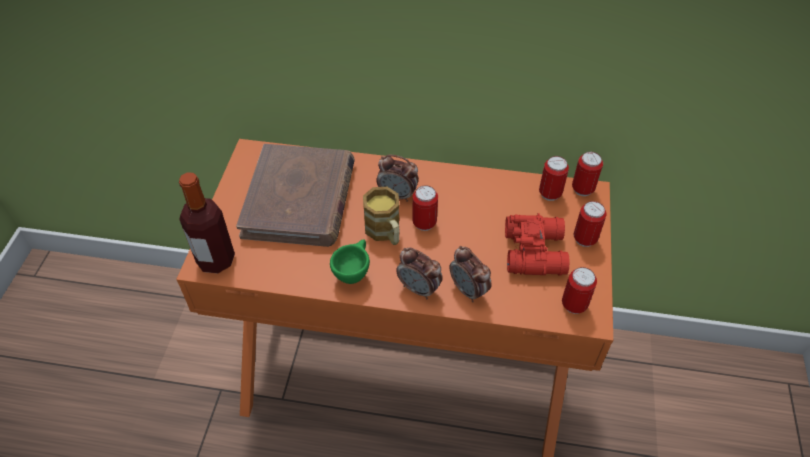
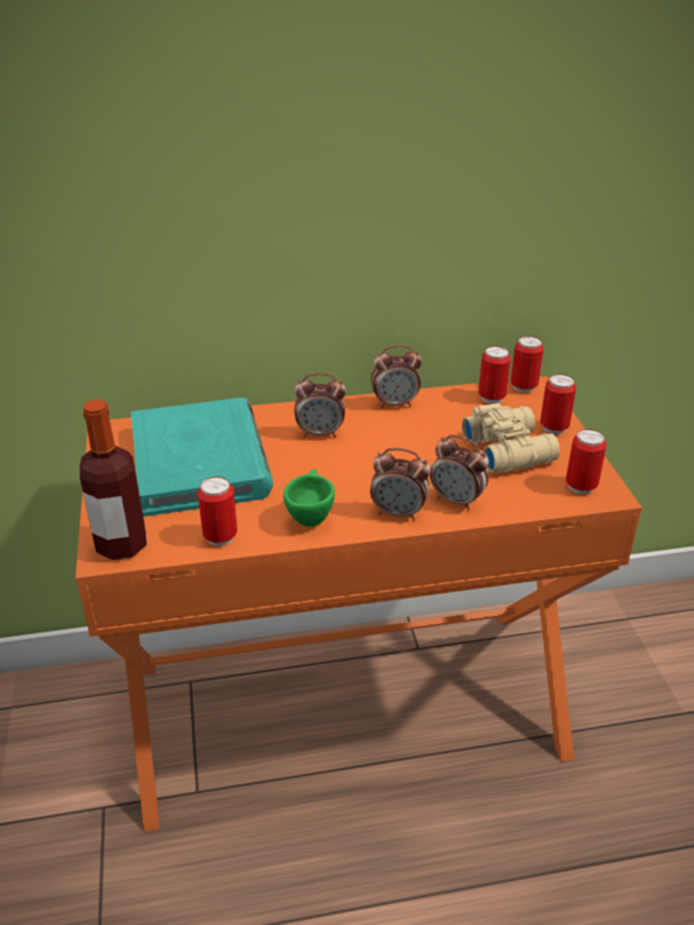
camera: 20 degrees left, 15 degrees down
(299, 199) = (201, 462): brown book -> turquoise book
(385, 233) = (326, 470): mug -> none
(424, 223) = (367, 452): can -> can (220, 537)
(469, 180) = (395, 404): none -> alarm clock
(536, 251) = (509, 449): red binoculars -> beige binoculars

